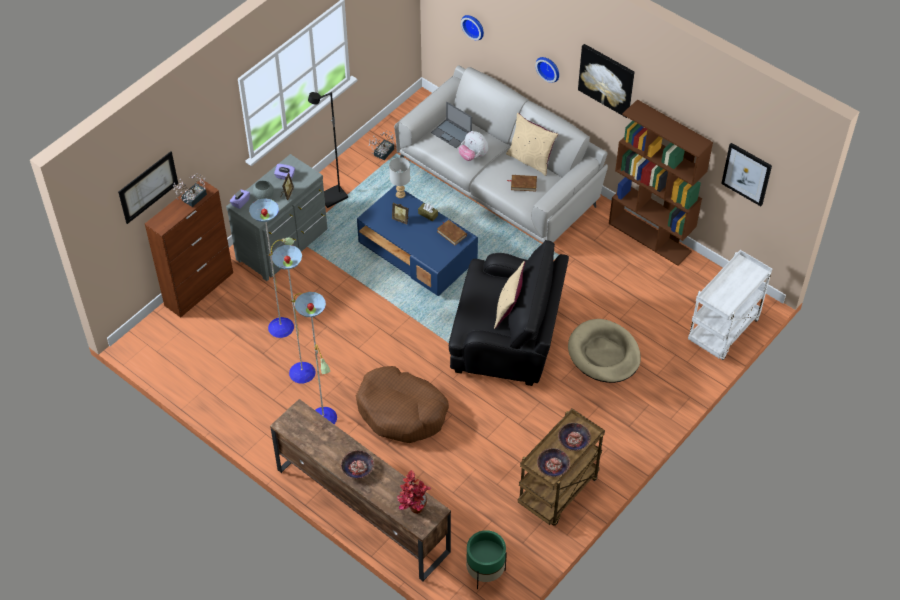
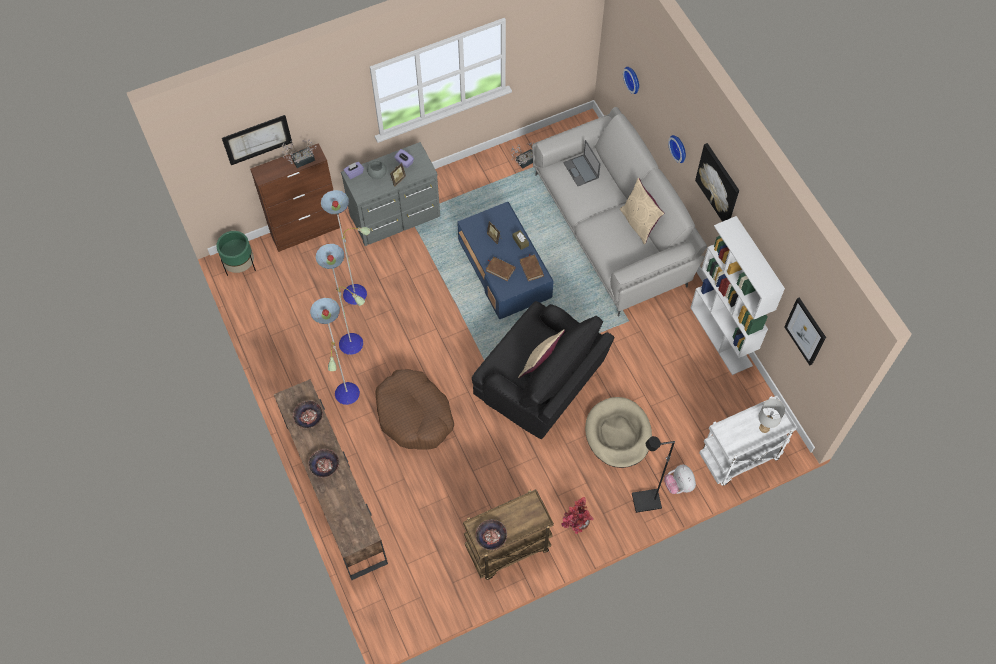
camera: 25 degrees right, 10 degrees up
(333, 198) = (460, 188): black floor lamp -> black floor lamp (646, 502)
(400, 195) = (506, 213): grey table lamp -> grey table lamp (764, 428)
(412, 511) = (348, 526): potted plant -> potted plant (575, 526)
(473, 156) = (589, 200): plush toy -> plush toy (679, 485)
(485, 572) = (407, 595): green planter -> green planter (240, 266)
(523, 184) = (619, 245): brown book -> brown book (500, 269)
(573, 440) = (522, 520): bowl -> bowl (308, 417)
(650, 237) = (721, 336): brown bookcase -> white bookcase

